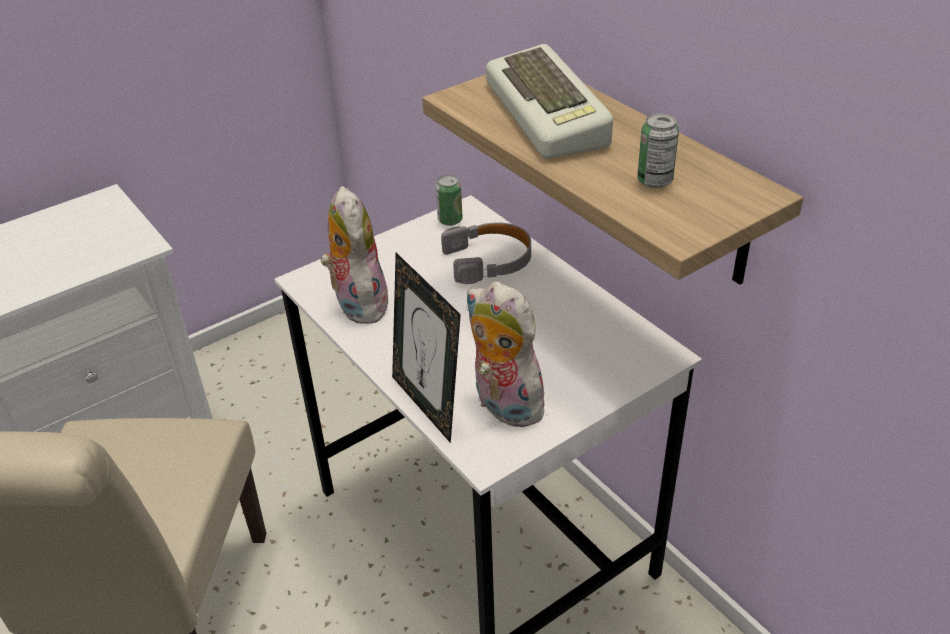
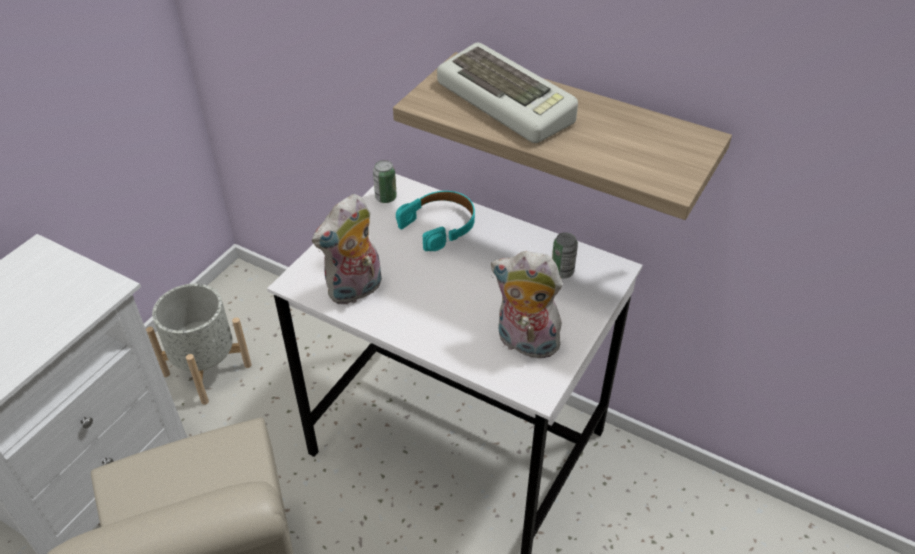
camera: 25 degrees left, 5 degrees up
(271, 378) = (207, 369): none -> grey planter
(357, 303) = (355, 291): plush toy -> plush toy turned 90 degrees counterclockwise
(428, 404) = (467, 360): picture frame -> none
(489, 260) = (439, 225): grey headphones -> turquoise headphones
(654, 181) = (625, 144): can -> can (562, 272)

